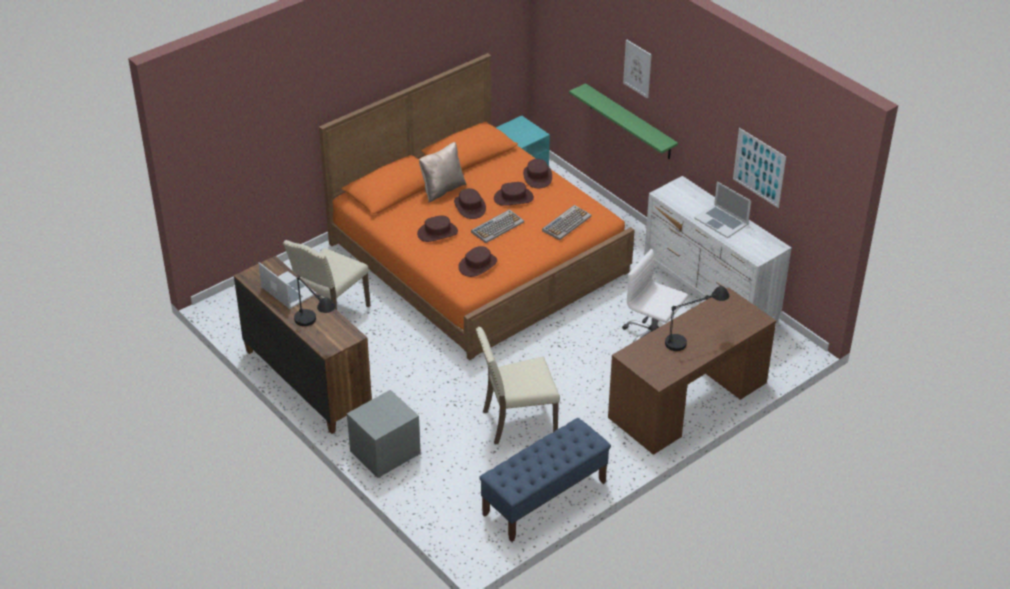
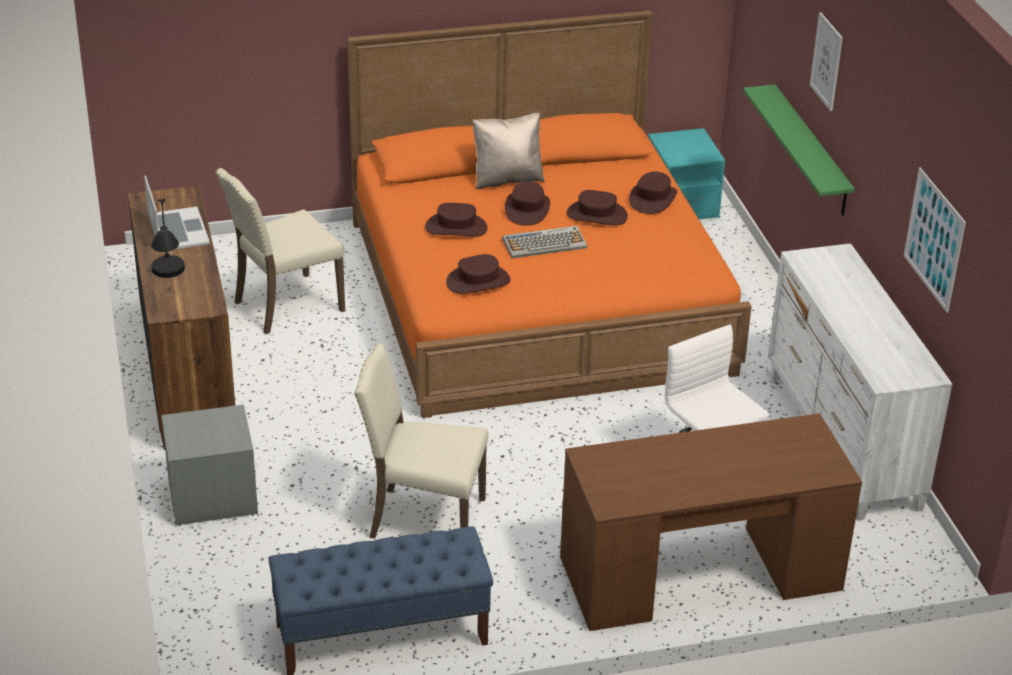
camera: 25 degrees right, 5 degrees down
(566, 223) = (647, 266): keyboard -> none
(692, 338) = (707, 465): black table lamp -> none
(721, 221) = (864, 317): laptop -> none

